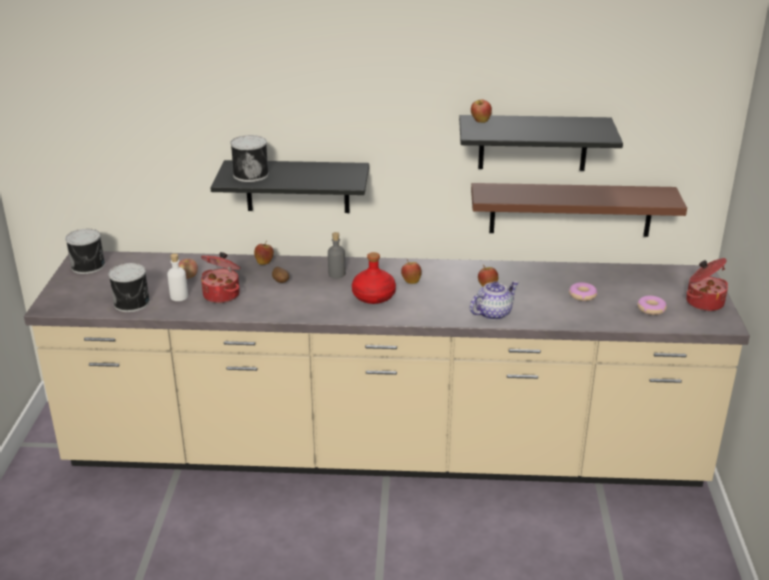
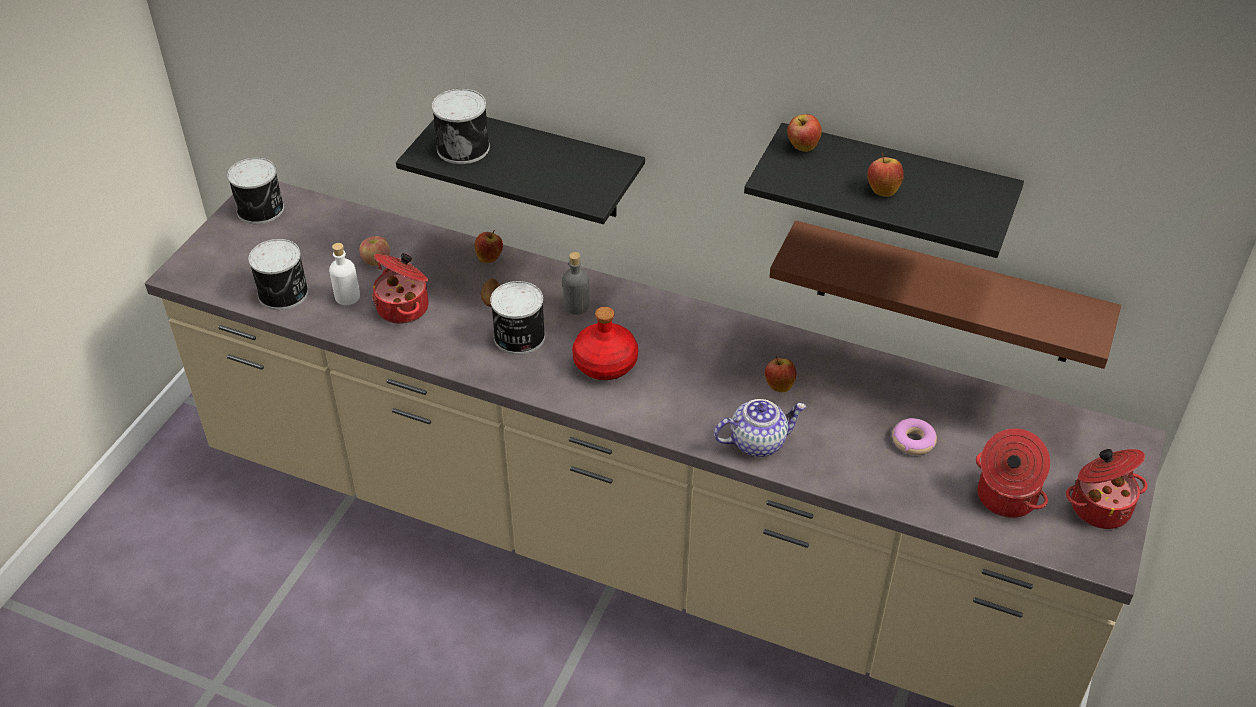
camera: 20 degrees right, 15 degrees up
(309, 295) = (518, 337): none -> can
(411, 281) = (673, 346): apple -> apple (882, 190)
(651, 309) = (1005, 497): donut -> cooking pot

